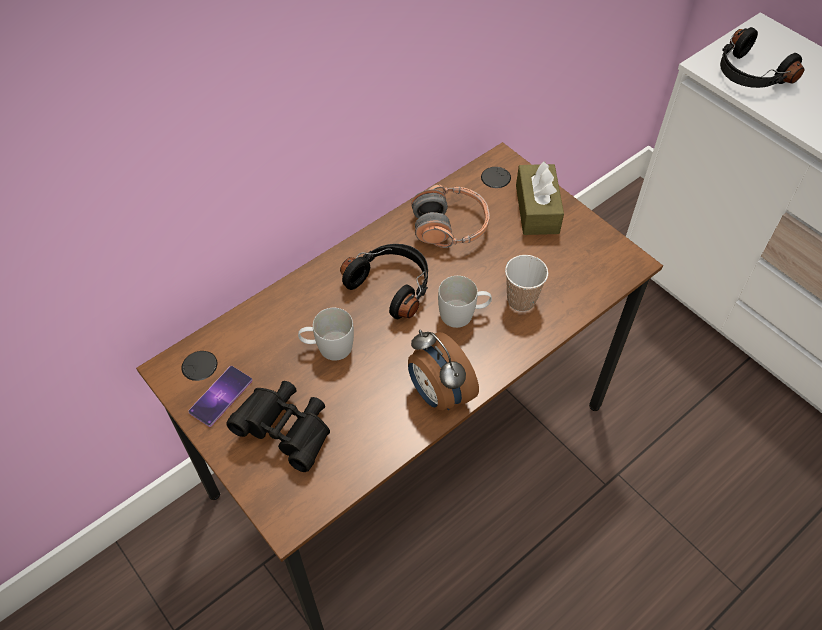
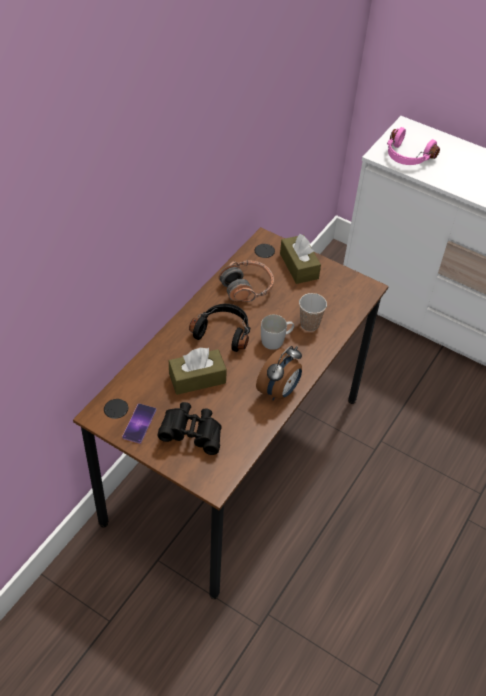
camera: 20 degrees left, 5 degrees down
(328, 347) = (197, 378): white mug -> brown tissue box
(438, 394) = (279, 391): alarm clock -> alarm clock turned 90 degrees counterclockwise
(749, 75) = (407, 157): black headphones -> pink headphones

